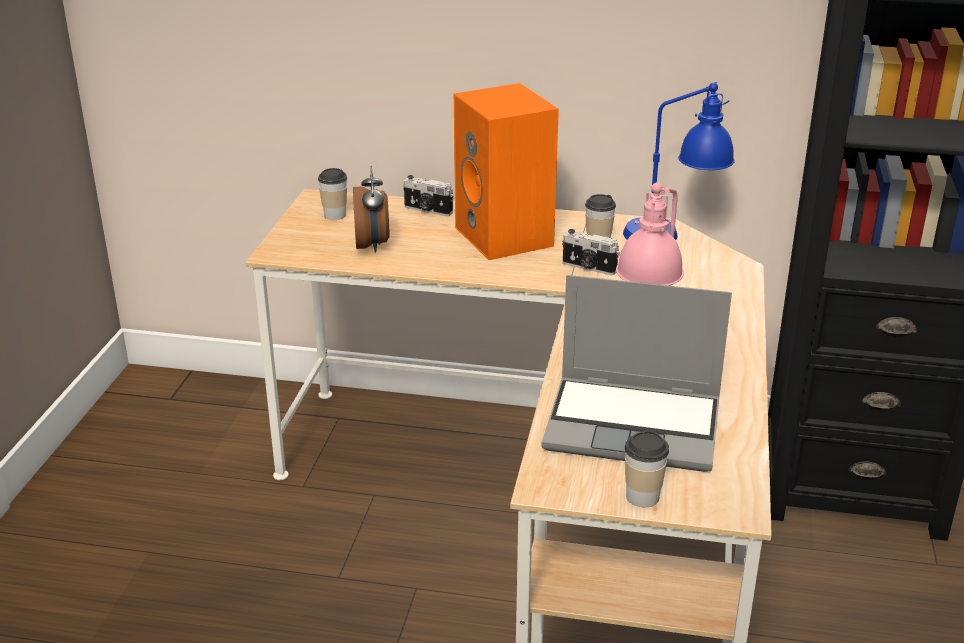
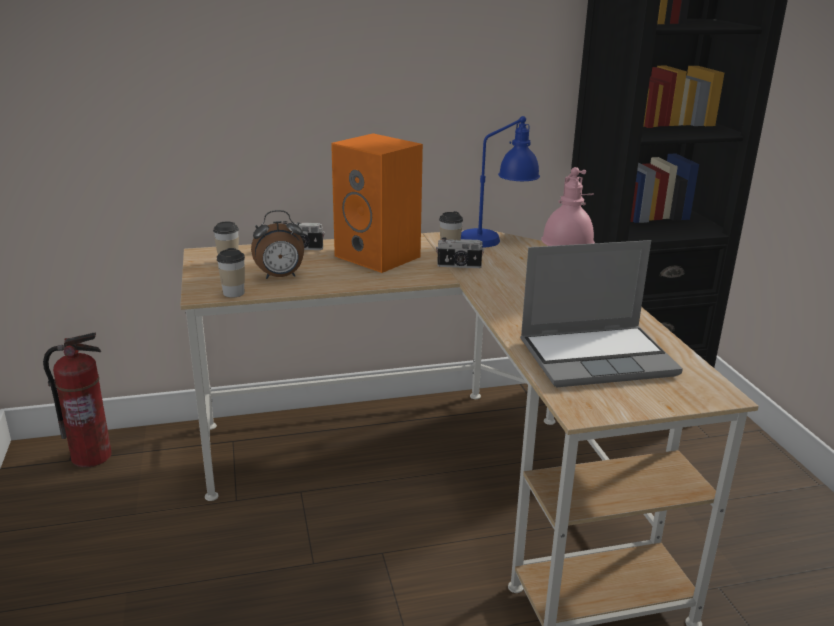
camera: 25 degrees left, 5 degrees down
(192, 400) = (92, 456): none -> fire extinguisher
(372, 245) = (280, 277): alarm clock -> alarm clock turned 105 degrees clockwise
(642, 497) = (653, 402): cup -> cup (233, 293)

